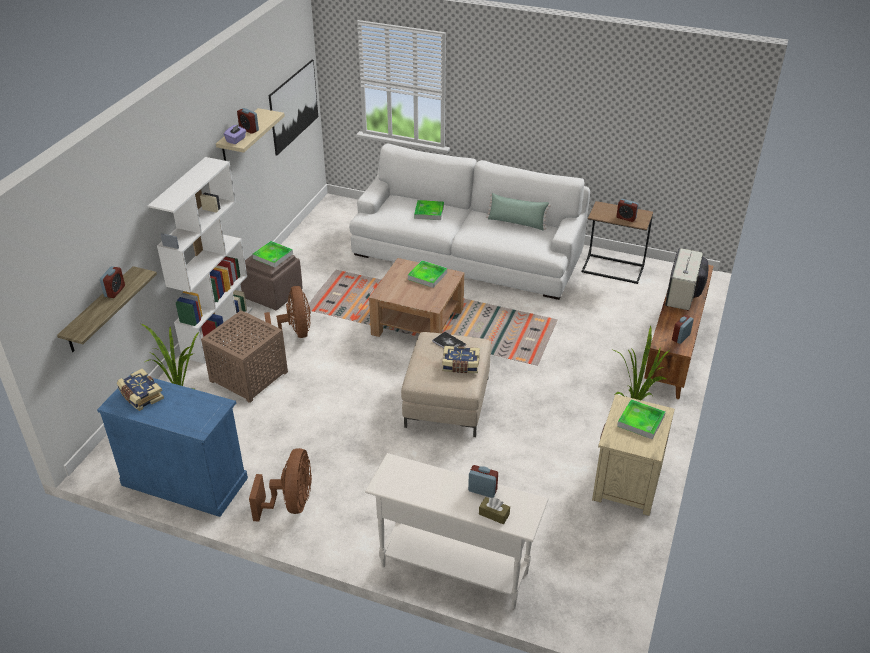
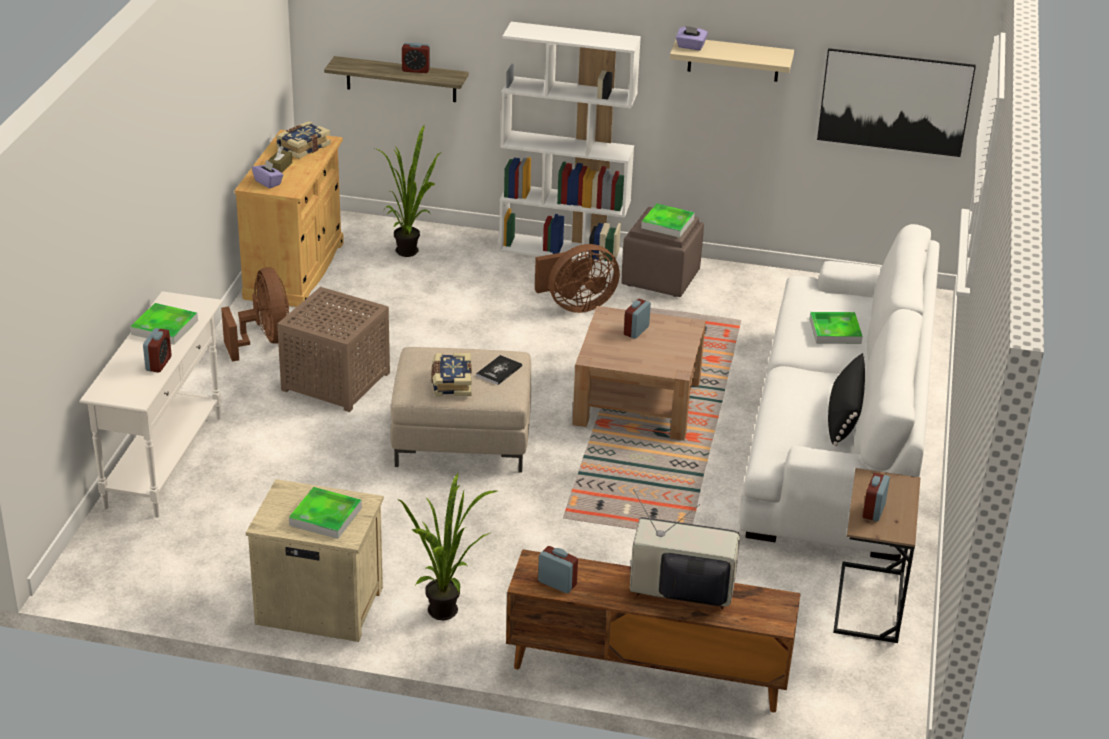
camera: 80 degrees right, 5 degrees down
(185, 481) = (295, 270): blue cabinet -> beige cabinet
(199, 419) = (268, 182): none -> purple tissue box
(249, 129) = (724, 51): alarm clock -> alarm clock (636, 331)
(250, 376) = (481, 285): brown side table -> brown side table (336, 382)
(291, 503) = (264, 341): brown fan -> brown fan turned 105 degrees counterclockwise
(427, 276) = (666, 348): tray -> tray (164, 327)
(494, 514) = (120, 372): brown tissue box -> brown tissue box (280, 167)
(516, 223) = (843, 416): green pillow -> black pillow

